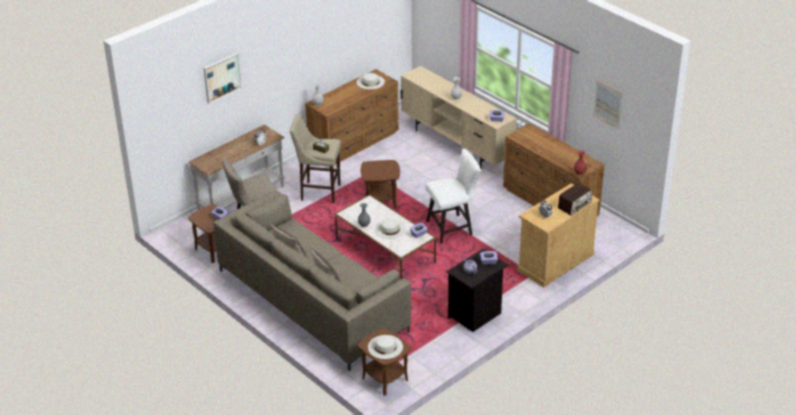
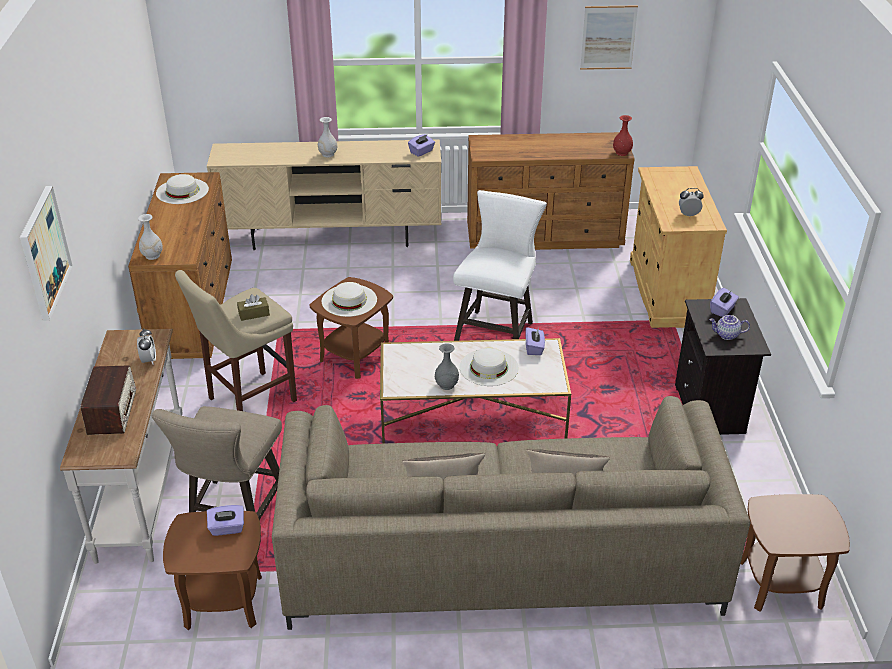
camera: 50 degrees left, 0 degrees up
(385, 347) = (802, 523): white hat -> white hat (349, 300)
(574, 205) = (690, 186): radio -> radio (112, 411)

